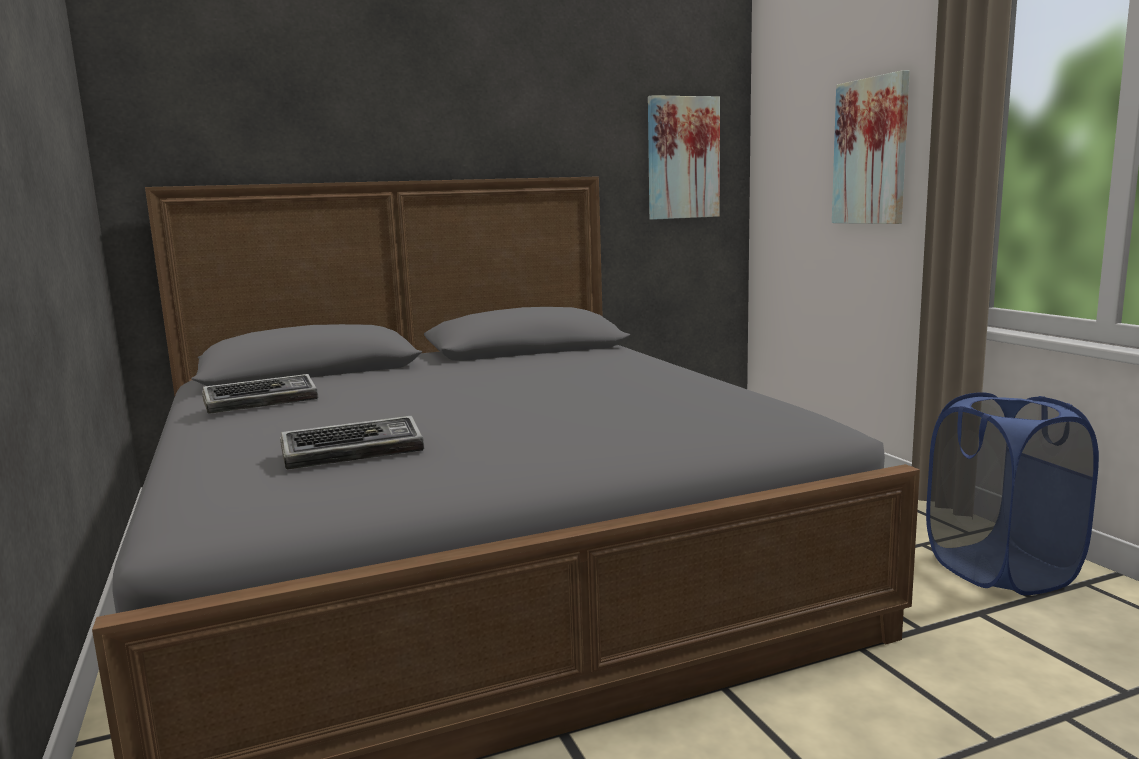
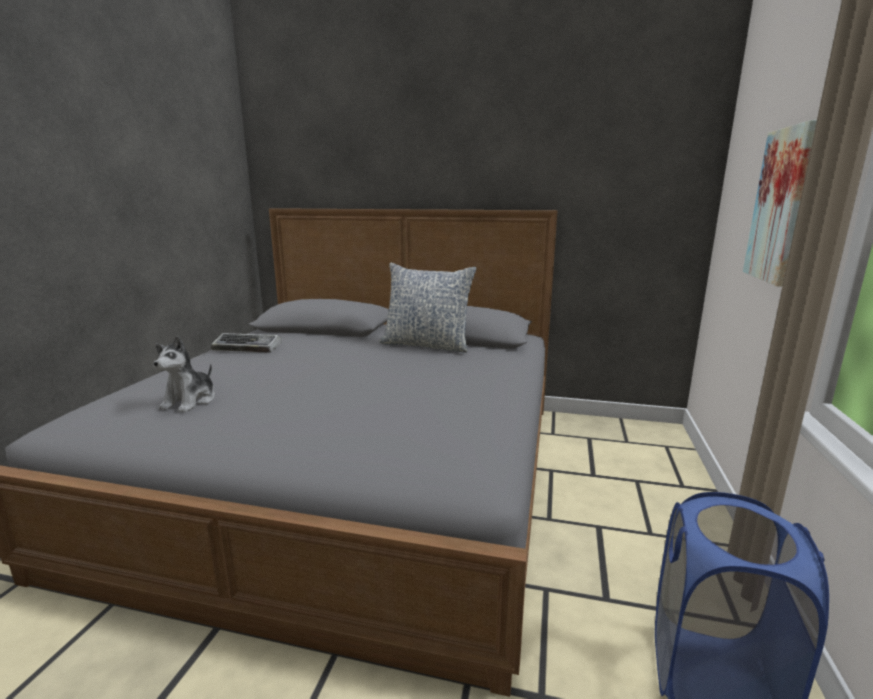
camera: 35 degrees right, 5 degrees up
(354, 453) = (190, 401): keyboard -> plush toy
(512, 359) = (427, 345): none -> pillow
(682, 158) = (645, 196): picture -> none

